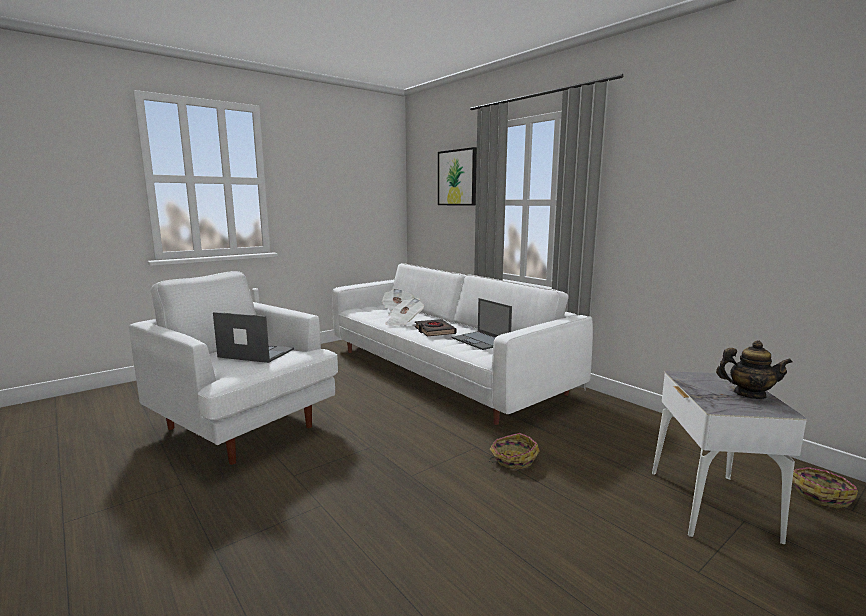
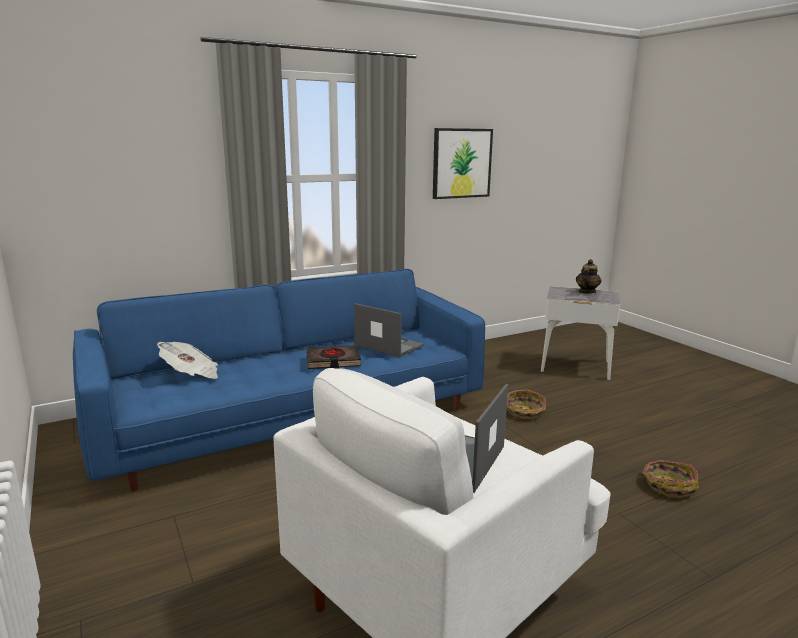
camera: 80 degrees left, 5 degrees up
(404, 322) = (273, 374): newspaper -> none
(443, 370) = (293, 418): white sofa -> blue sofa
(457, 177) = (155, 142): picture -> picture (461, 163)
(481, 341) = (388, 345): laptop -> laptop turned 120 degrees counterclockwise
(821, 494) = (559, 340): basket -> basket (668, 486)

